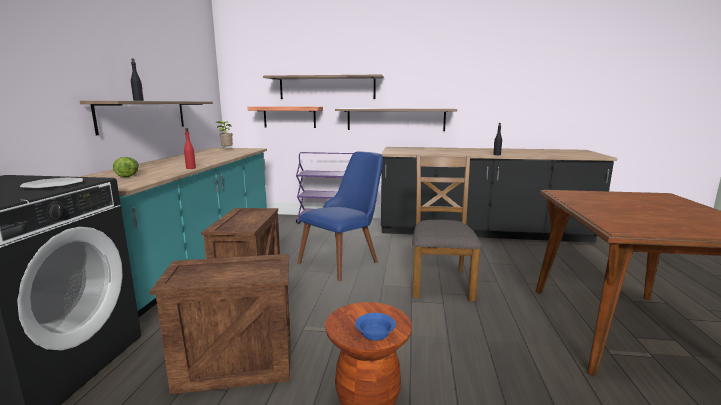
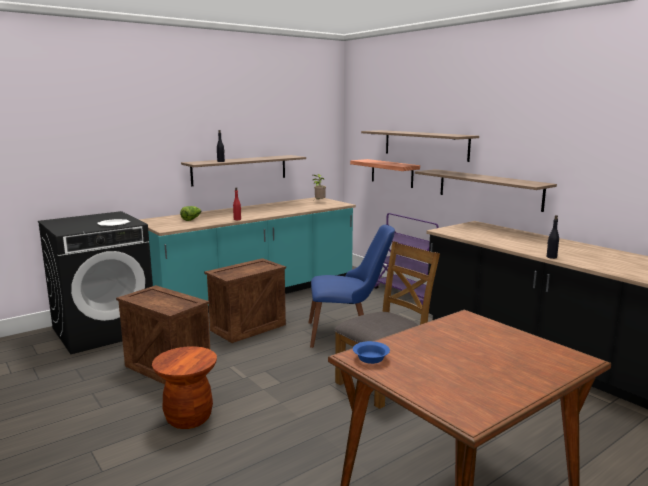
camera: 45 degrees right, 0 degrees up
(375, 334) = (173, 365): blue bowl -> blue bowl (370, 359)

